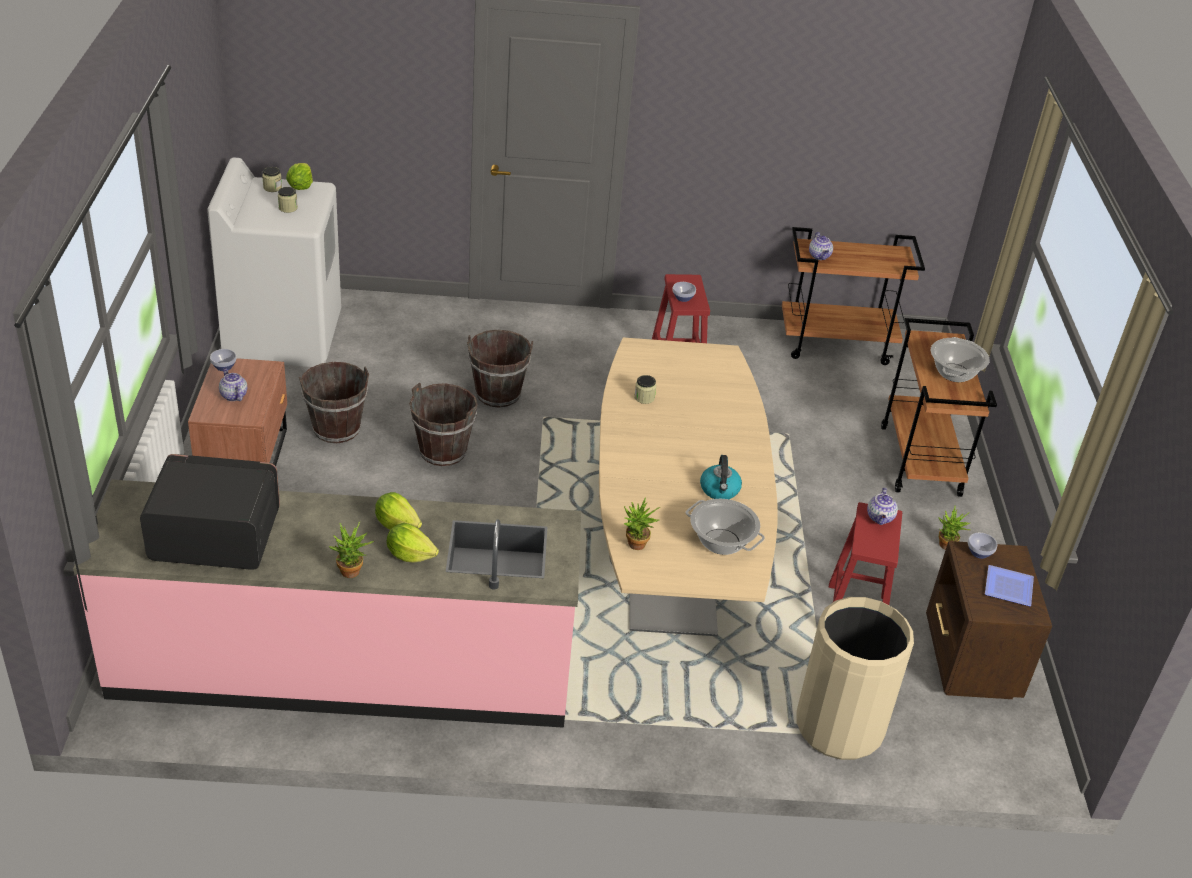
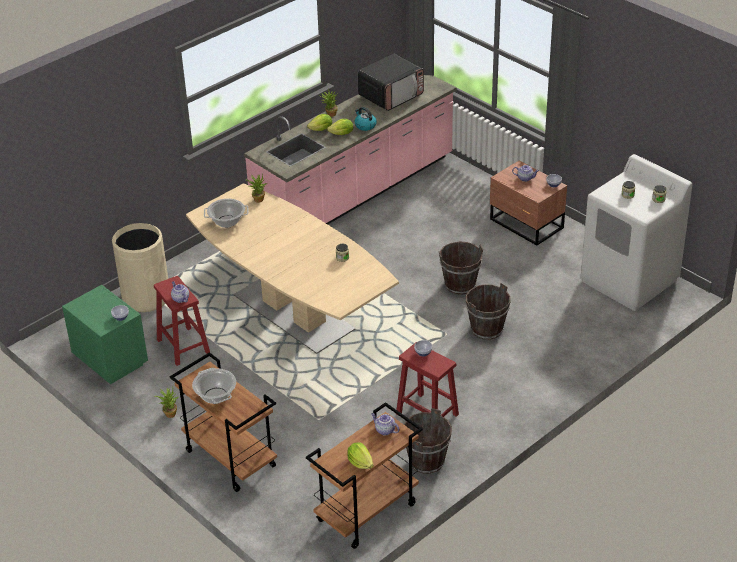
camera: 140 degrees right, 0 degrees up
(300, 186) = (650, 209): lettuce -> lettuce (360, 463)
(336, 428) = (519, 261): brown bucket -> brown bucket (427, 461)
(720, 490) = (254, 240): kettle -> kettle (365, 125)
(969, 663) = (110, 360): brown nightstand -> green nightstand
(1006, 588) = (95, 309): plate -> none

